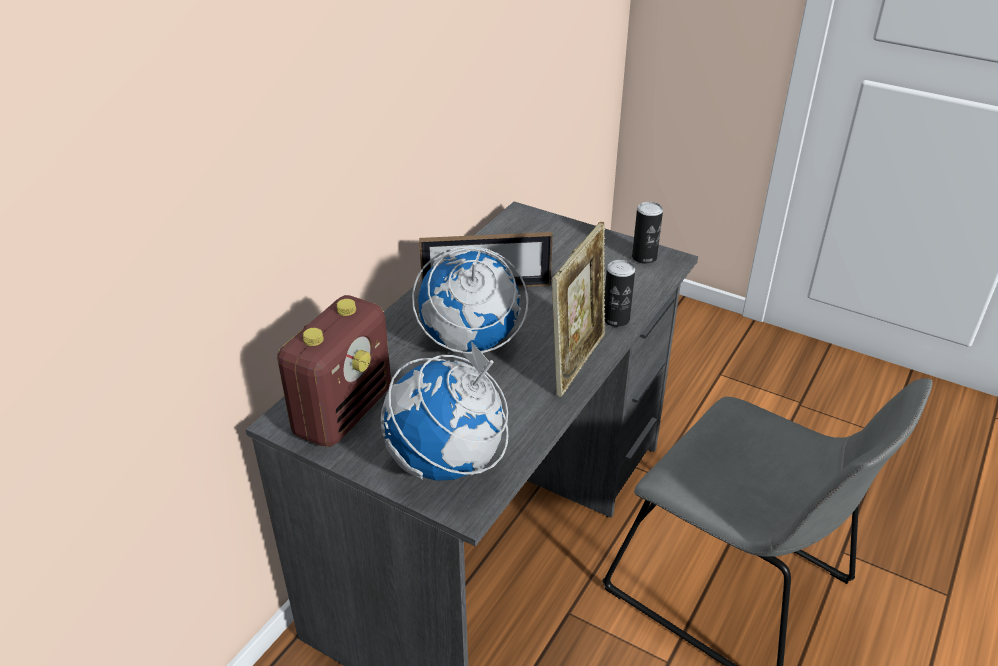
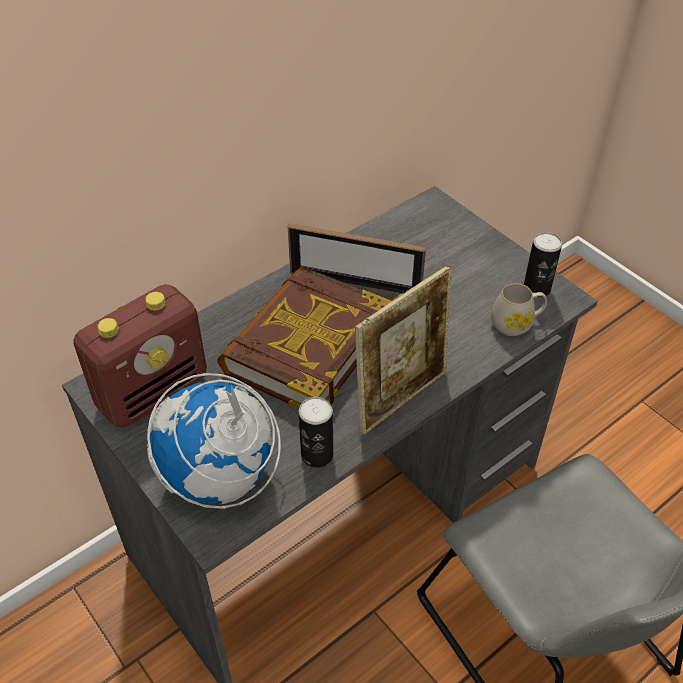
camera: 20 degrees right, 10 degrees up
(469, 343) = (305, 346): globe -> book
(616, 319) = (467, 357): can -> can (317, 454)
(642, 286) = (516, 323): none -> white mug

